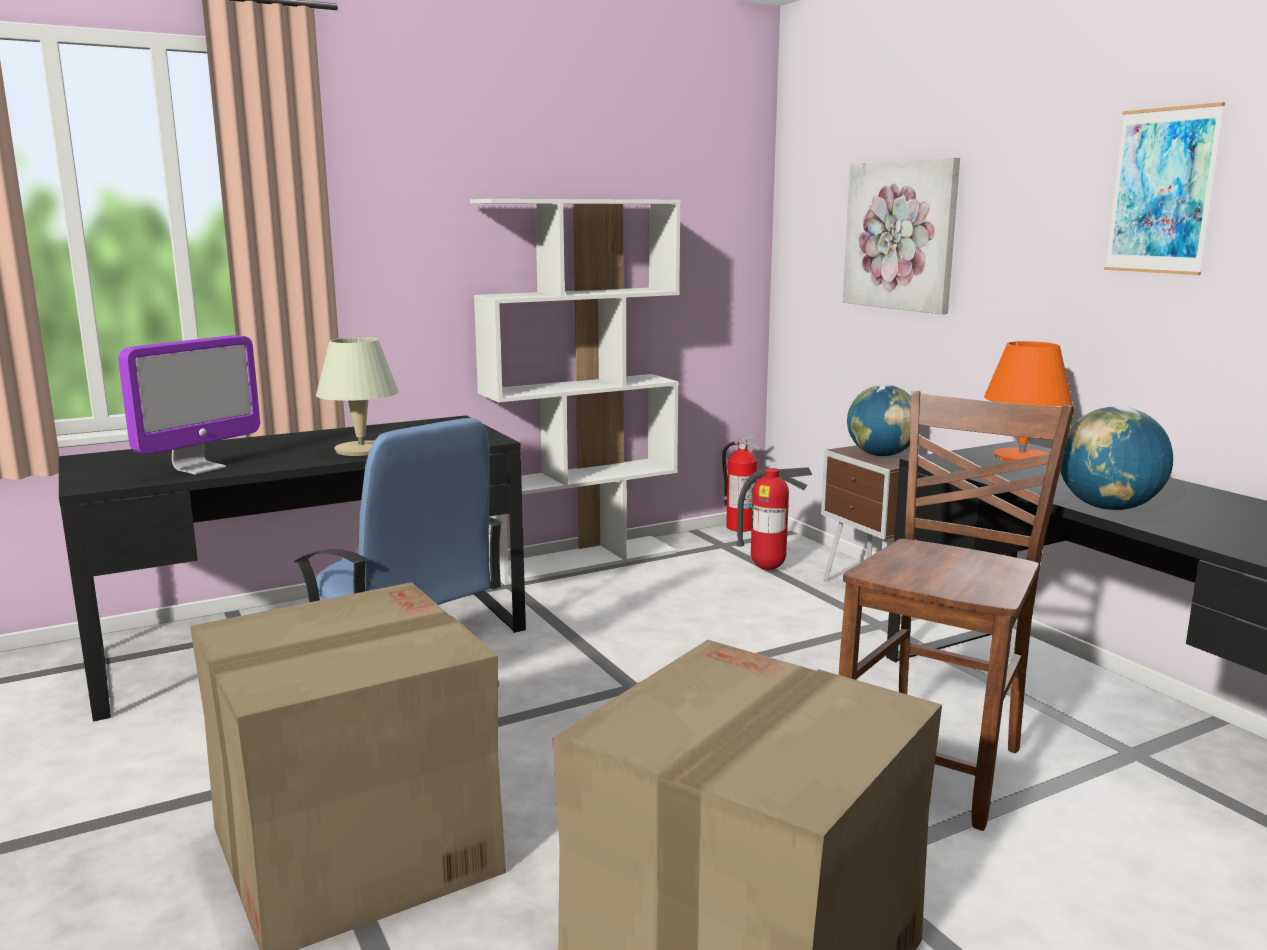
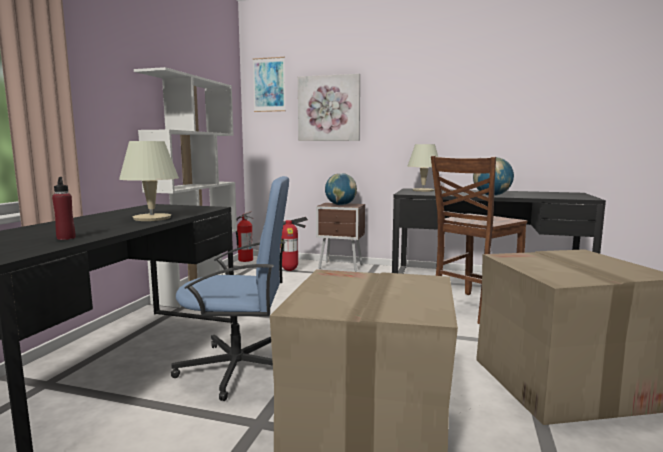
camera: 45 degrees left, 5 degrees down
(199, 468) = (66, 238): monitor -> red bottle
(935, 766) = (473, 308): brown chair -> brown chair turned 120 degrees counterclockwise
(1022, 457) = (423, 190): orange table lamp -> beige table lamp
(1162, 191) = (456, 86): picture -> picture (269, 85)

